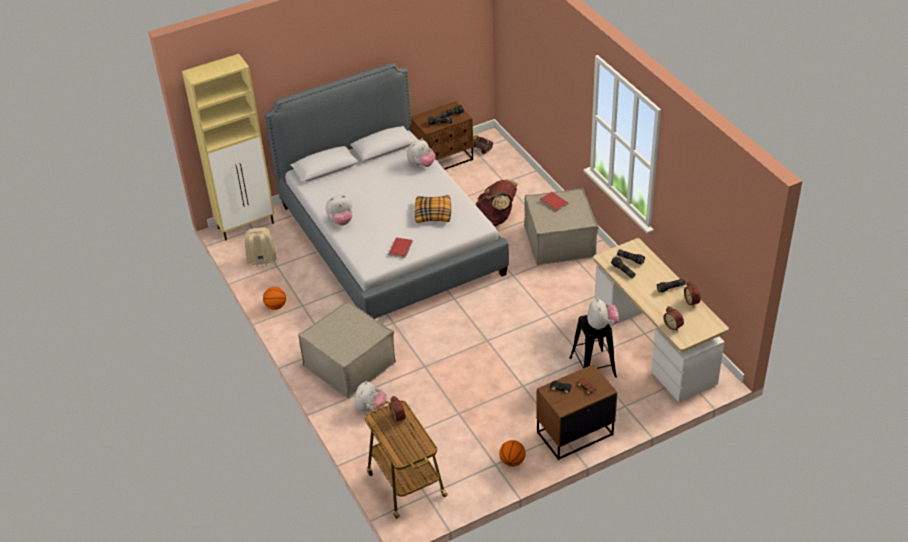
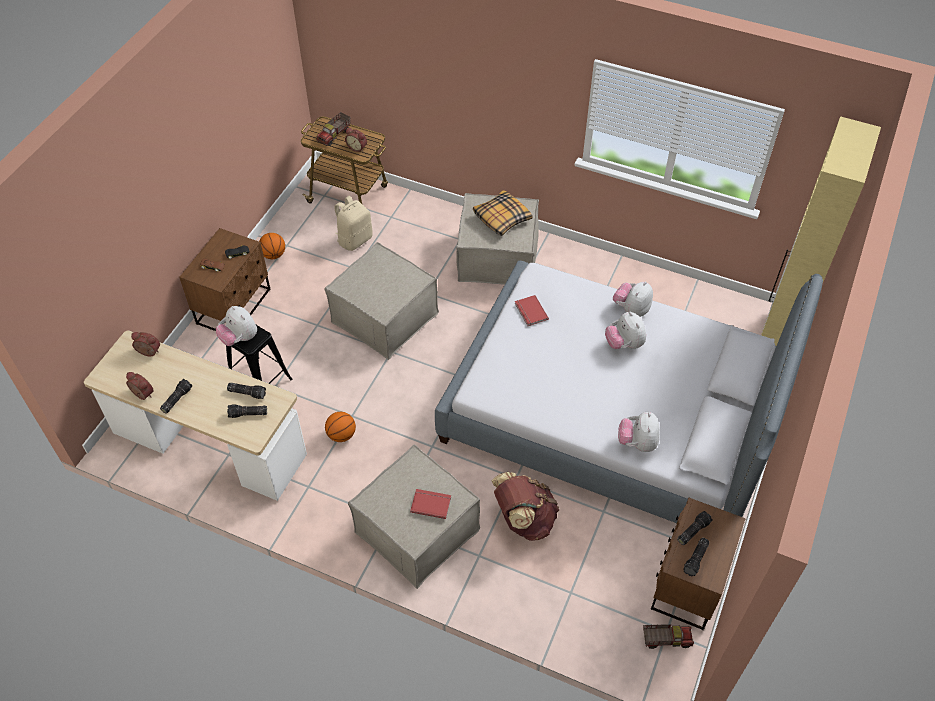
camera: 140 degrees right, 10 degrees up
(261, 261) = (705, 307): beige backpack -> beige backpack (354, 239)
(276, 306) = (630, 271): basketball -> basketball (341, 435)
(370, 408) = (437, 233): plush toy -> plush toy (624, 344)
(403, 440) = (334, 135): none -> toy truck
(433, 213) = (544, 377): pillow -> pillow (501, 218)
(470, 365) = (384, 317): none -> beige ottoman

